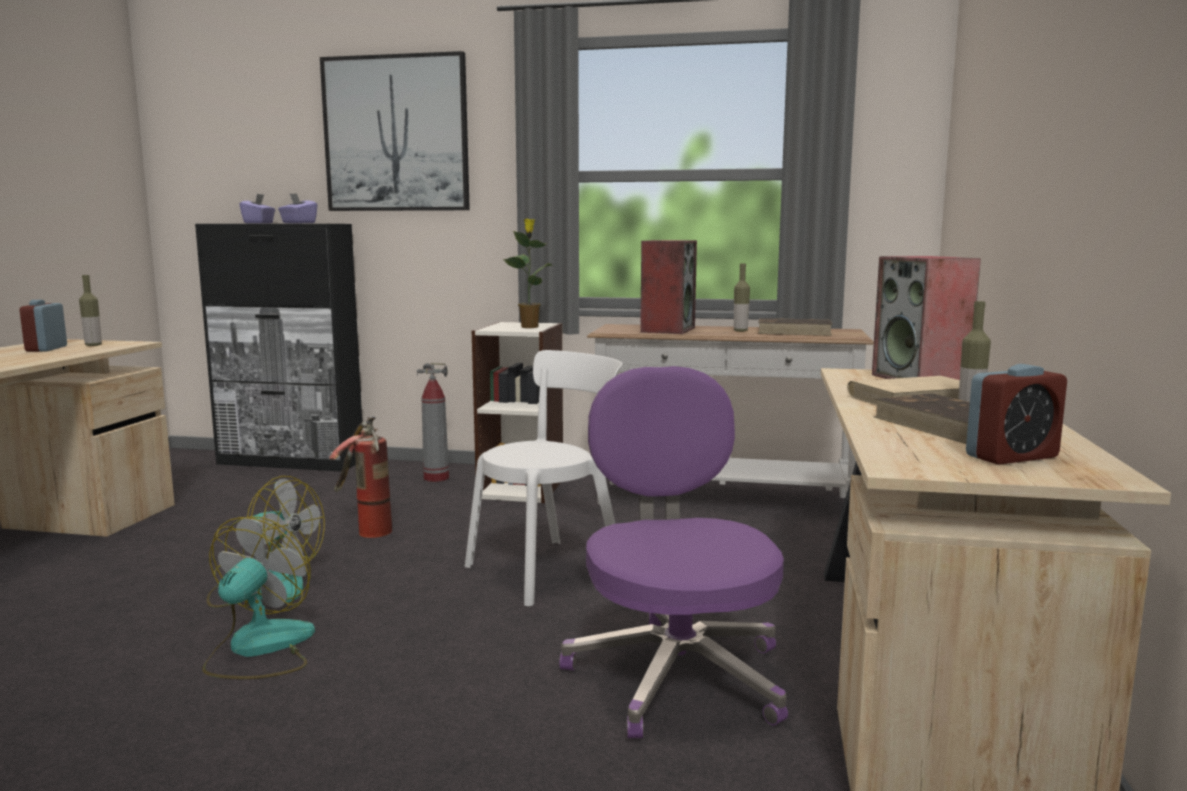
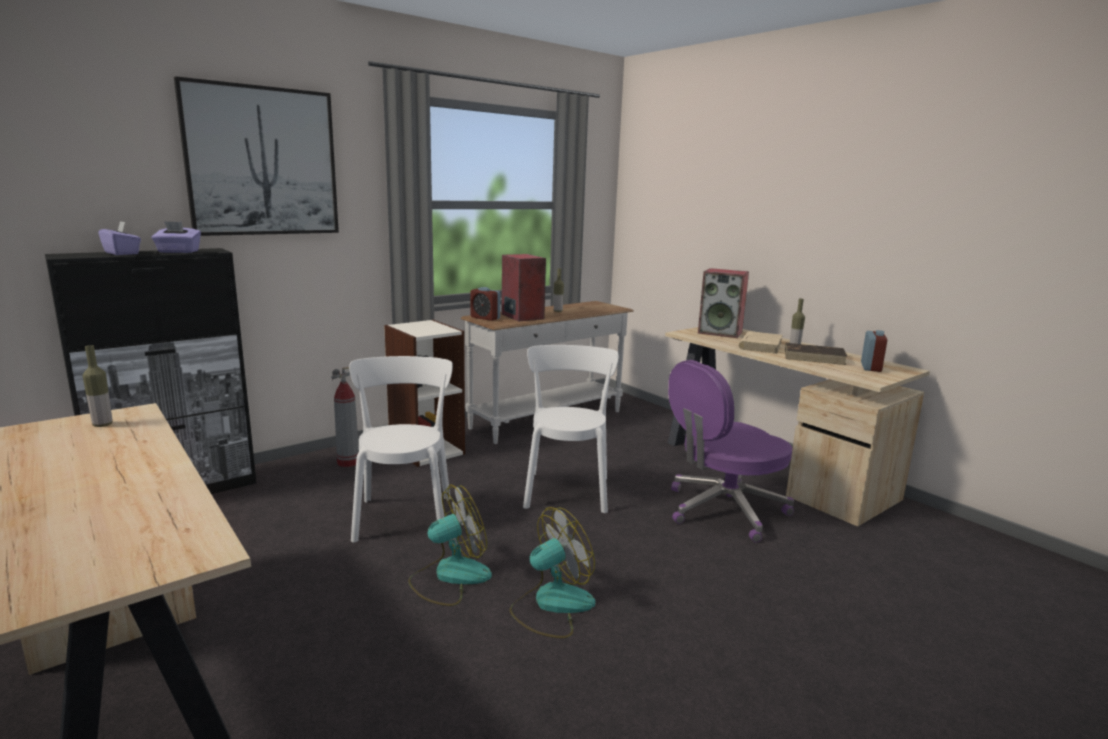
camera: 50 degrees left, 5 degrees up
(46, 349) = (70, 442): alarm clock -> alarm clock (485, 318)
(259, 649) = (552, 605): fan -> fan turned 90 degrees clockwise
(364, 530) = (404, 515): fire extinguisher -> white chair
(529, 327) = (434, 327): potted plant -> none
(676, 673) = (723, 510): purple office chair -> purple office chair turned 60 degrees counterclockwise
(795, 332) = (582, 308): brown book -> none

